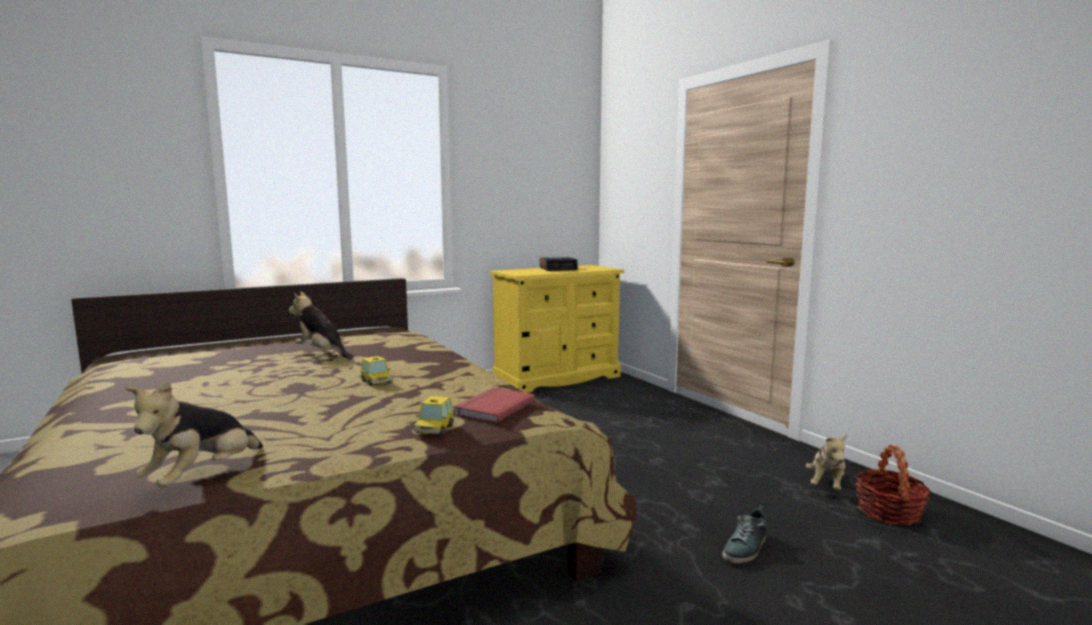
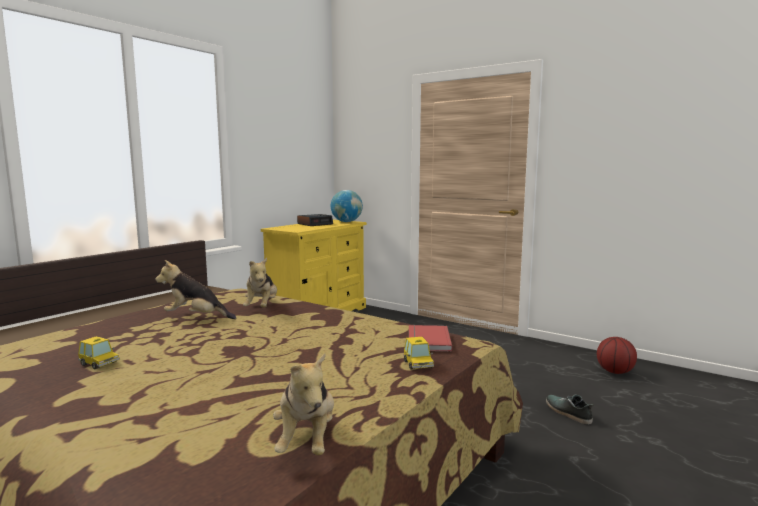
camera: 25 degrees left, 0 degrees up
(376, 381) = (298, 335): toy car -> toy car (99, 363)
(600, 268) = (346, 222): none -> globe
(746, 548) = (567, 412): shoe -> shoe turned 135 degrees clockwise
(826, 484) = (568, 361): plush toy -> plush toy (262, 307)
(889, 512) = (615, 372): basket -> basketball

